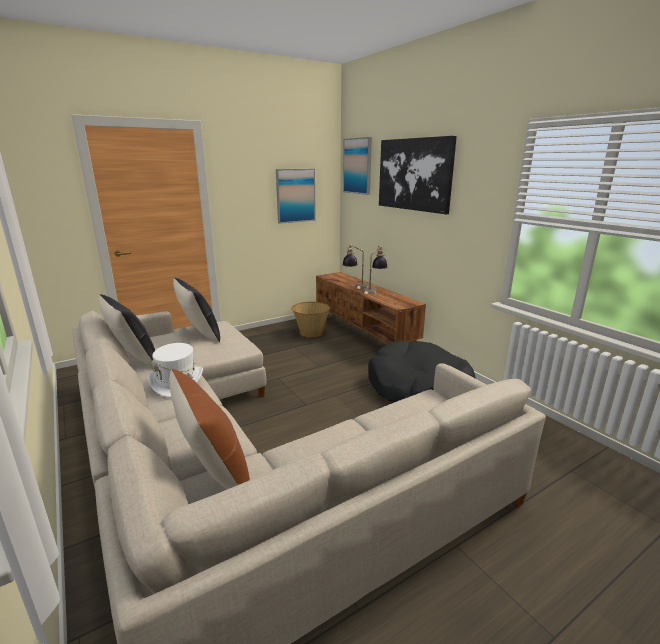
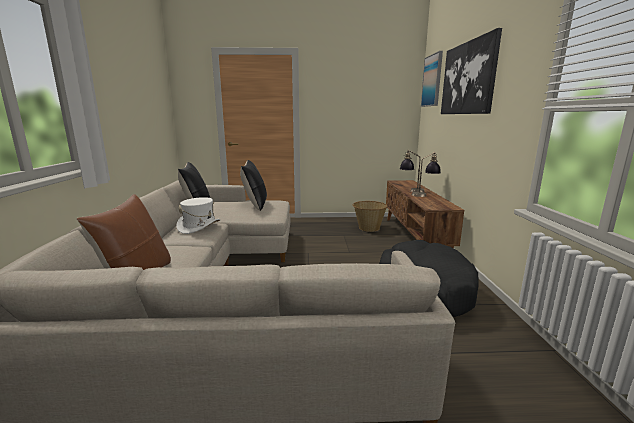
camera: 30 degrees right, 5 degrees down
(295, 195) = (375, 109): picture -> none

